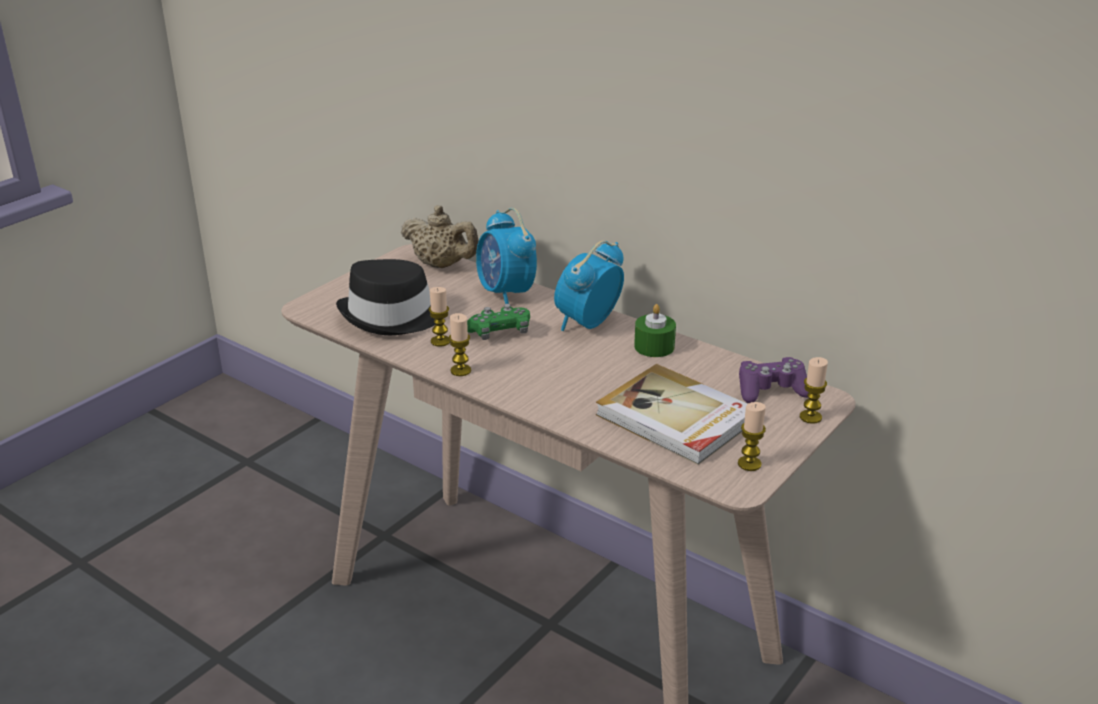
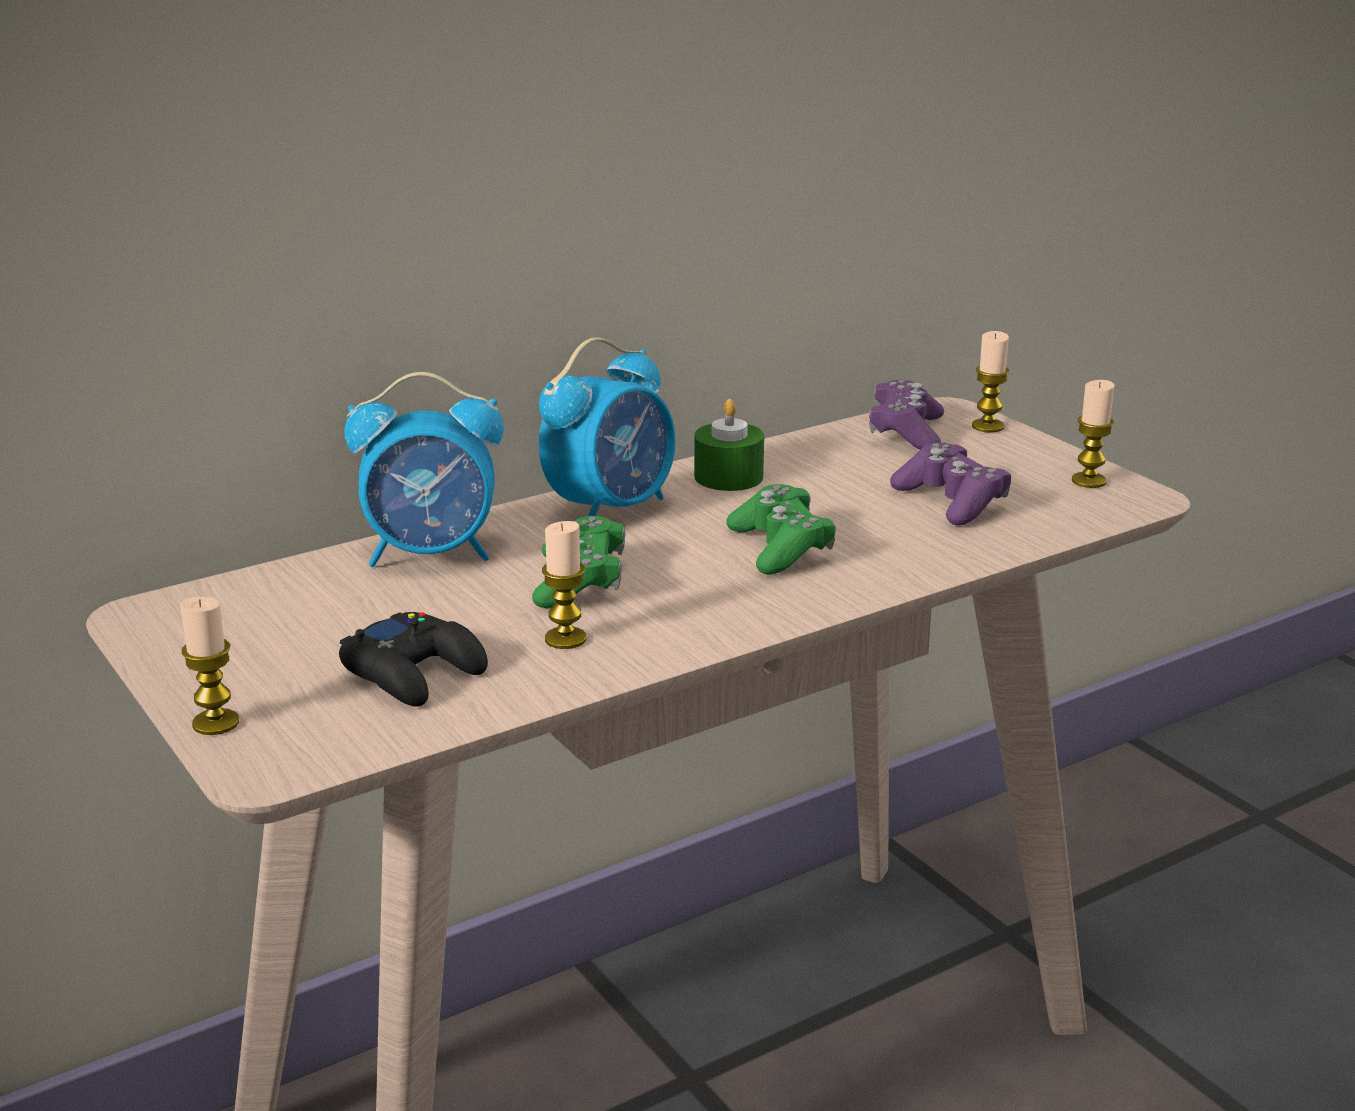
camera: 70 degrees left, 5 degrees down
(393, 316) = (414, 672): black hat -> black game controller
(442, 265) = (240, 594): beige teapot -> none
(460, 370) = (693, 635): candle -> candle (216, 723)
(573, 376) = (780, 548): none -> green game controller
(587, 324) = (611, 509): alarm clock -> alarm clock turned 105 degrees counterclockwise
(676, 419) = (951, 501): book -> purple game controller

